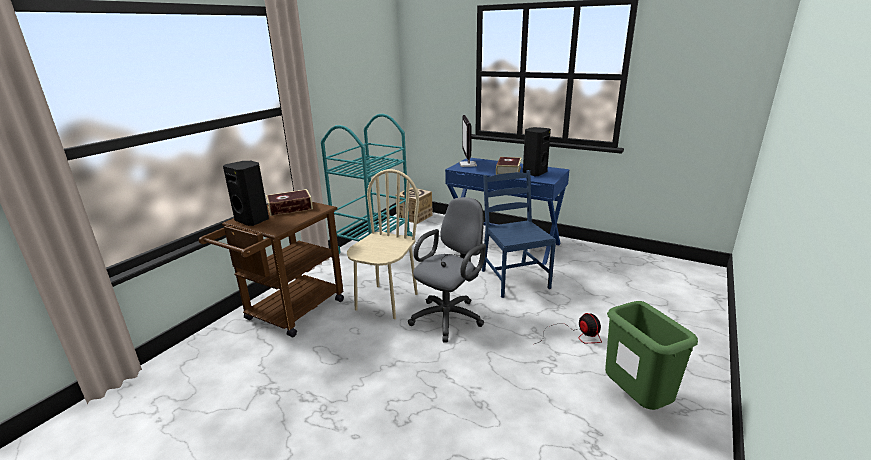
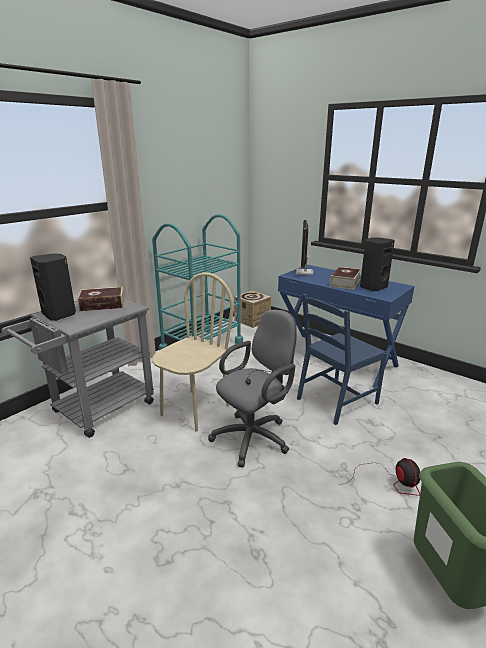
camera: 10 degrees right, 0 degrees up
(289, 314) = (96, 411): brown cart -> grey cart
(513, 279) = (336, 401): blue chair -> blue chair turned 120 degrees counterclockwise

